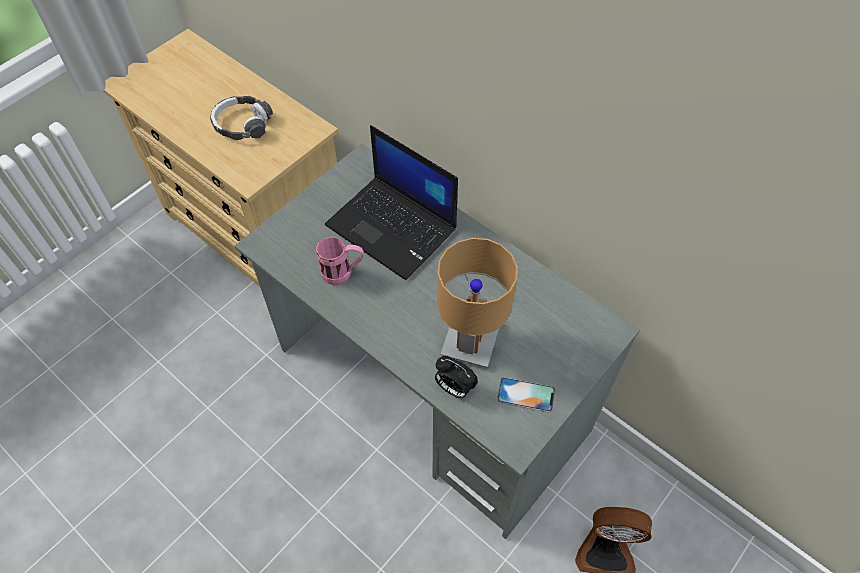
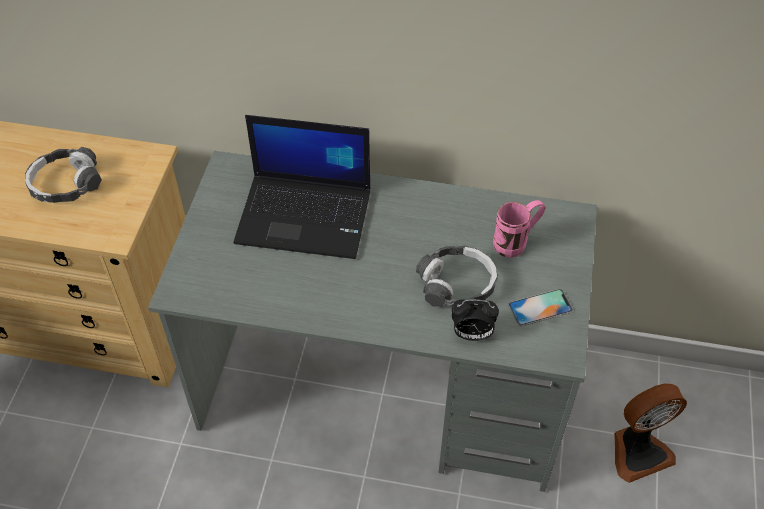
camera: 30 degrees left, 5 degrees down
(343, 274) = (287, 282): pink mug -> pink mug (516, 242)
(471, 340) = (457, 284): brown table lamp -> headphones

